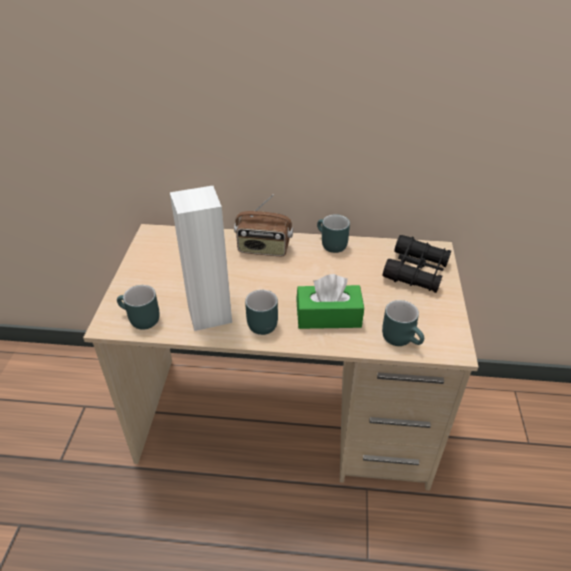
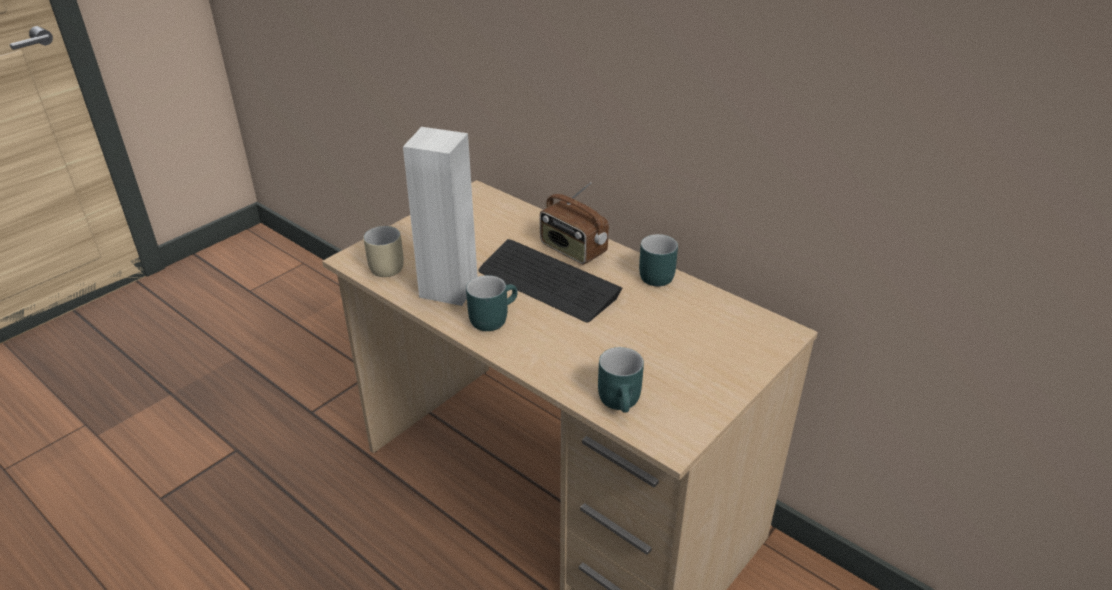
camera: 35 degrees right, 5 degrees down
(139, 320) = (382, 266): turquoise mug -> beige mug
(272, 279) = (548, 283): none -> keyboard
(328, 316) = (565, 344): green tissue box -> none
(416, 271) = (726, 343): black binoculars -> none

